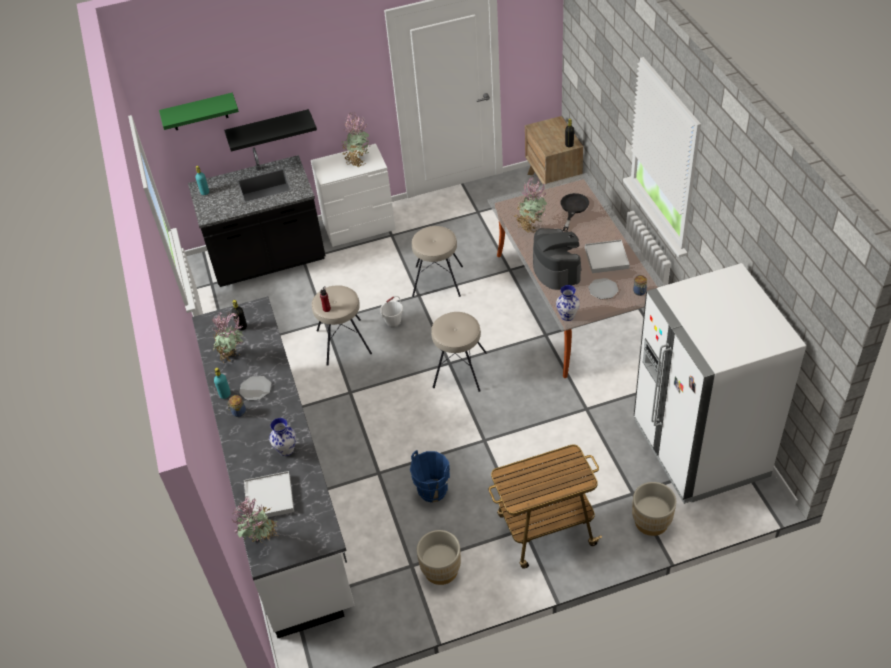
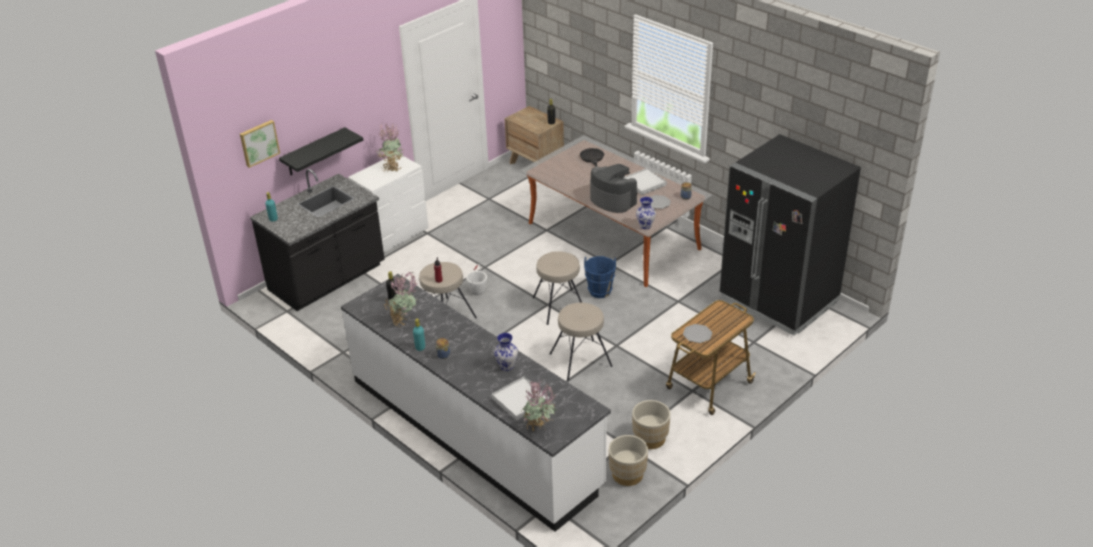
camera: 30 degrees left, 10 degrees down
(199, 112) = (259, 143): green shelf -> picture
(255, 389) = (443, 336): plate -> plate (697, 334)
(432, 491) = (602, 391): blue bucket -> blue bucket (600, 291)
(438, 281) = (493, 253): beige stool -> beige stool (581, 360)
(530, 226) = (569, 178): potted plant -> none
(651, 522) = (780, 354): beige planter -> beige planter (627, 474)
(699, 449) = (778, 300): white fridge -> black fridge

